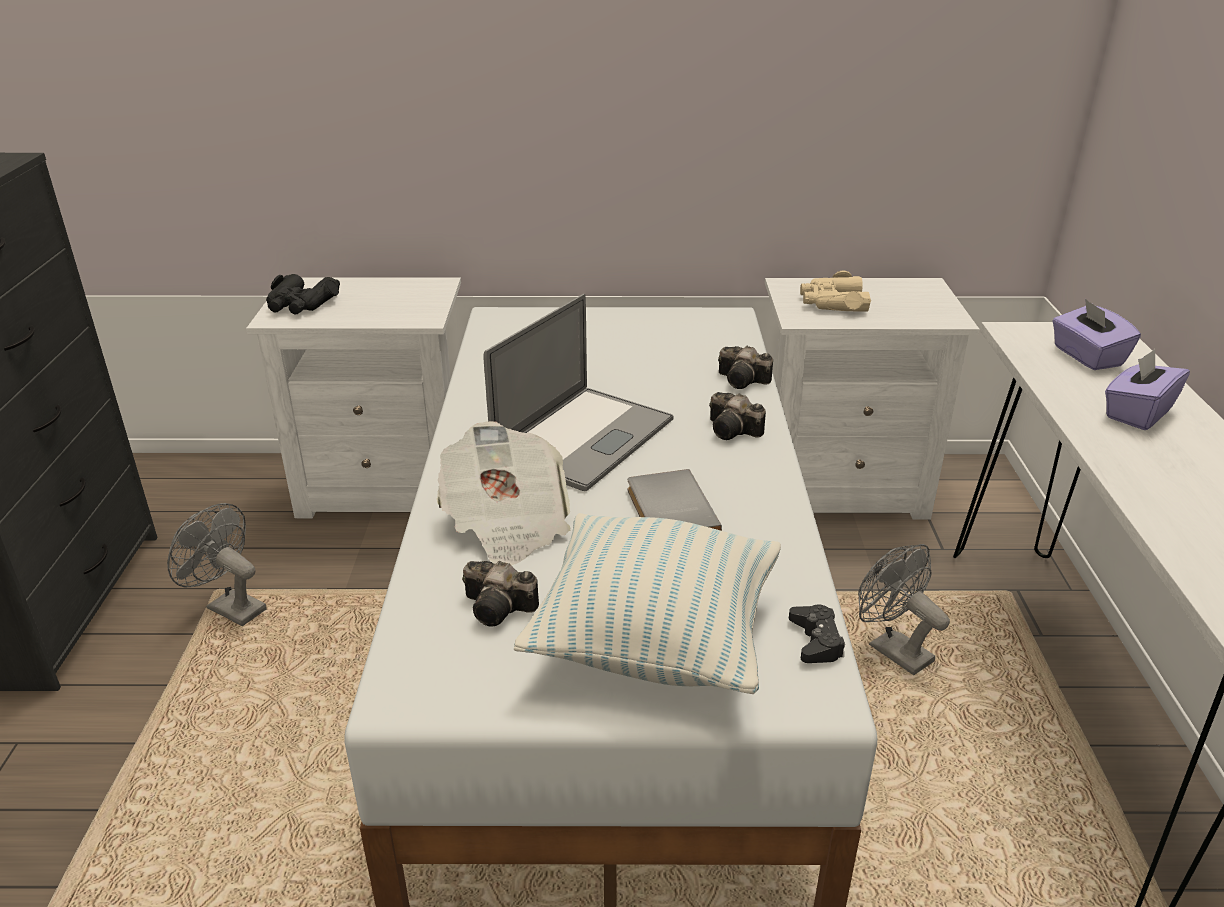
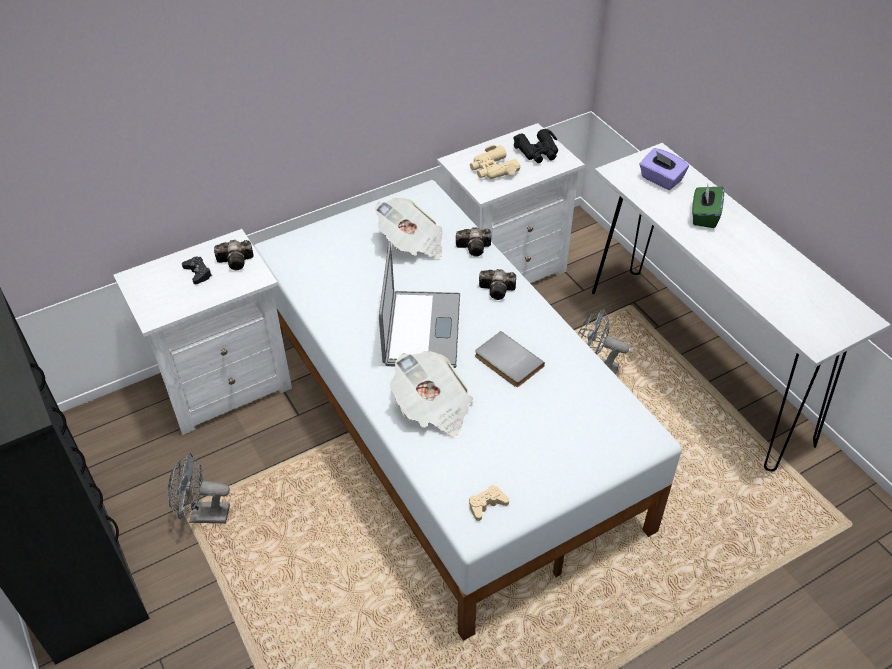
camera: 30 degrees left, 15 degrees up
(301, 304) = (157, 296): black binoculars -> black binoculars (538, 152)
(454, 673) = (487, 505): none -> beige game controller
(501, 608) = (476, 460): camera -> camera (237, 261)
(655, 641) = (561, 443): pillow -> none
(662, 354) = (412, 243): none -> newspaper
(816, 641) = (628, 409): black game controller -> black game controller (198, 273)
(1137, 413) = (704, 216): purple tissue box -> green tissue box

